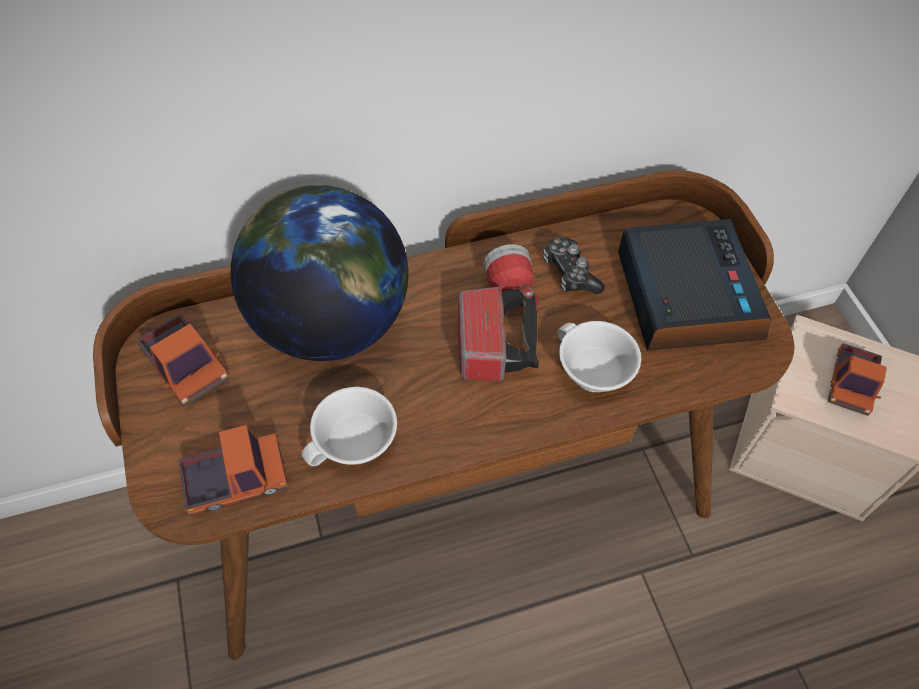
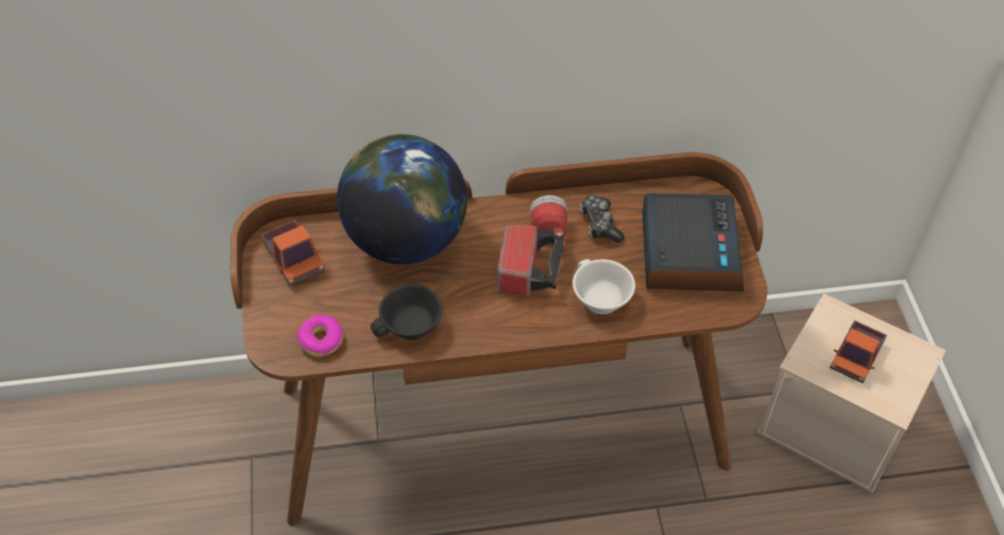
camera: 10 degrees right, 5 degrees down
(236, 480) = (321, 340): toy truck -> donut
(356, 445) = (411, 328): white cup -> black cup

